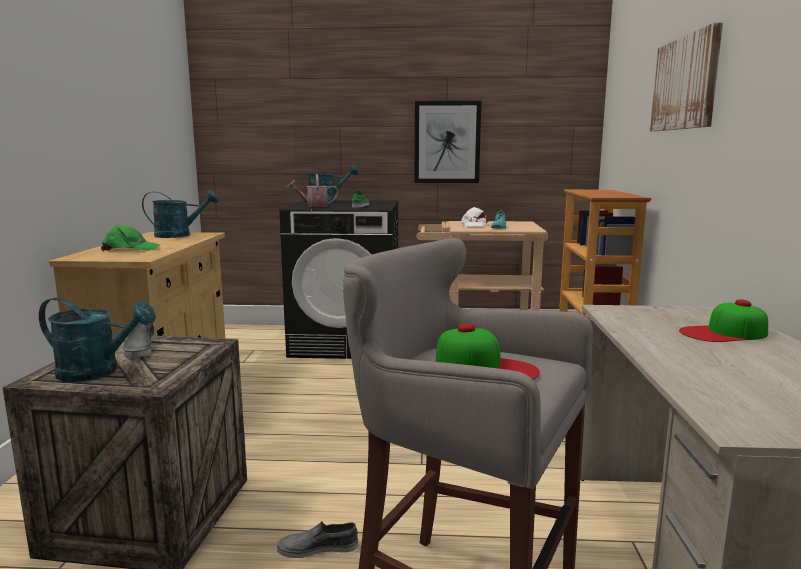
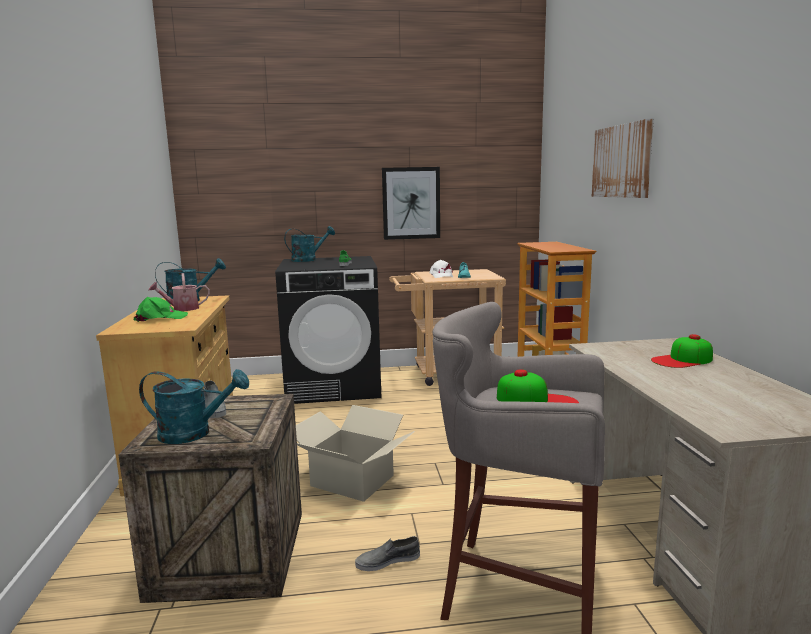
camera: 10 degrees left, 0 degrees up
(314, 206) = (303, 266): watering can -> watering can (182, 309)
(320, 447) = (352, 480): none -> cardboard box

